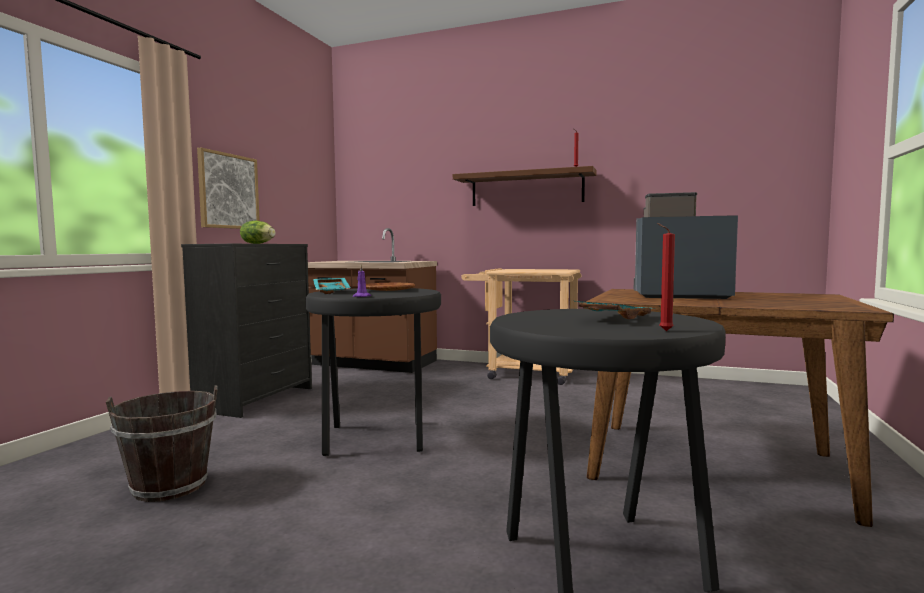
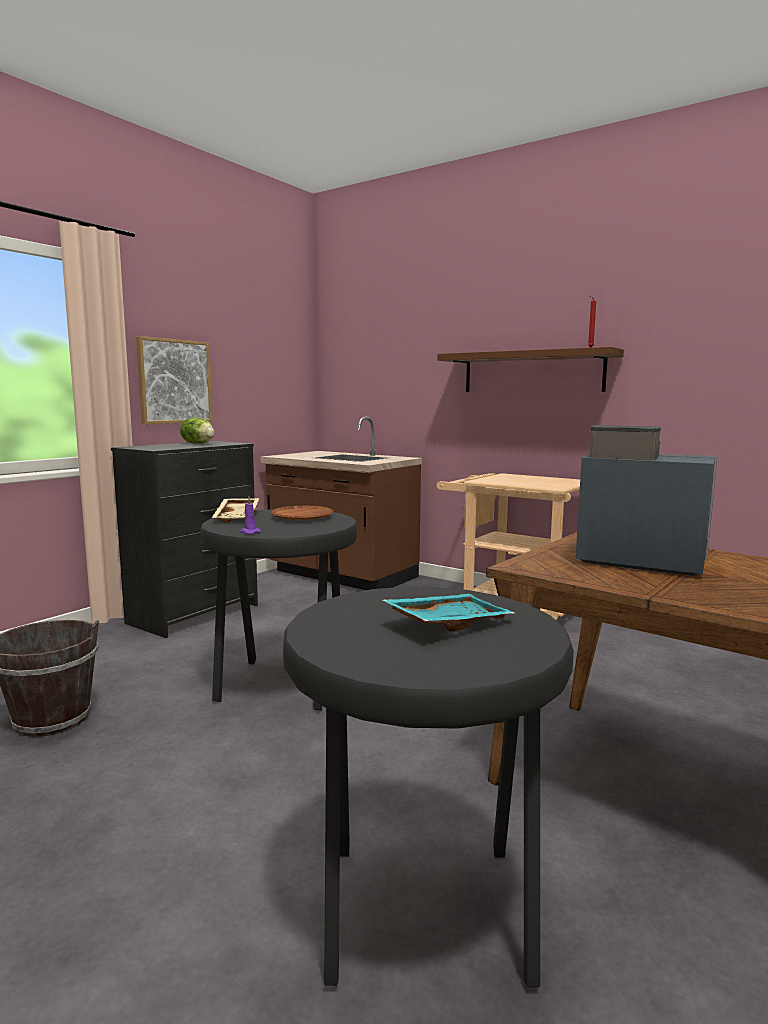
camera: 15 degrees right, 5 degrees up
(332, 291) = (238, 517): turquoise tray -> beige tray
(663, 331) = (457, 667): red candle -> none

